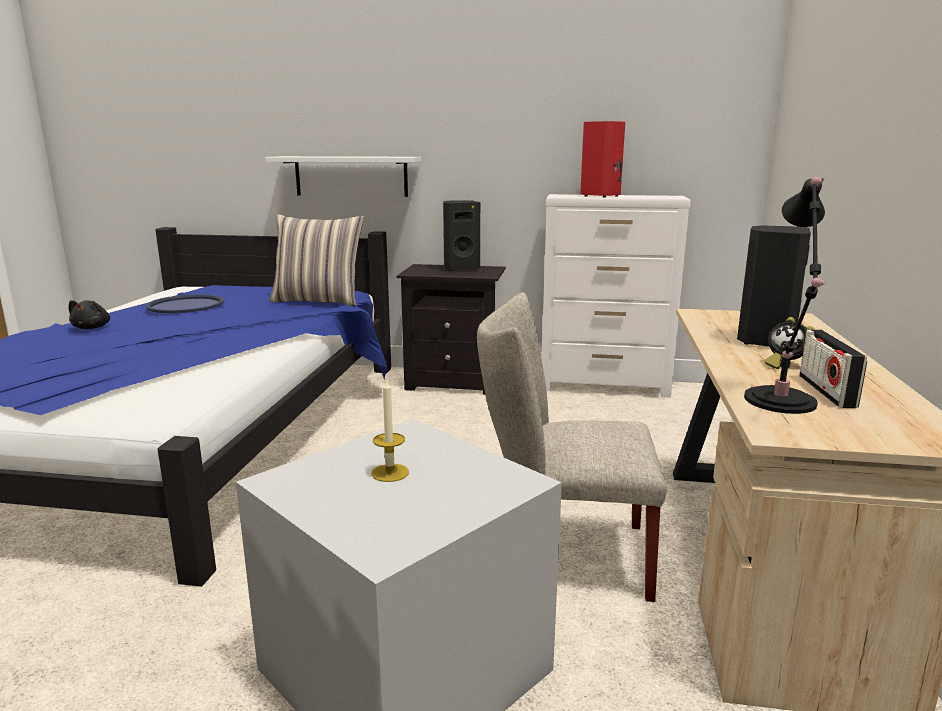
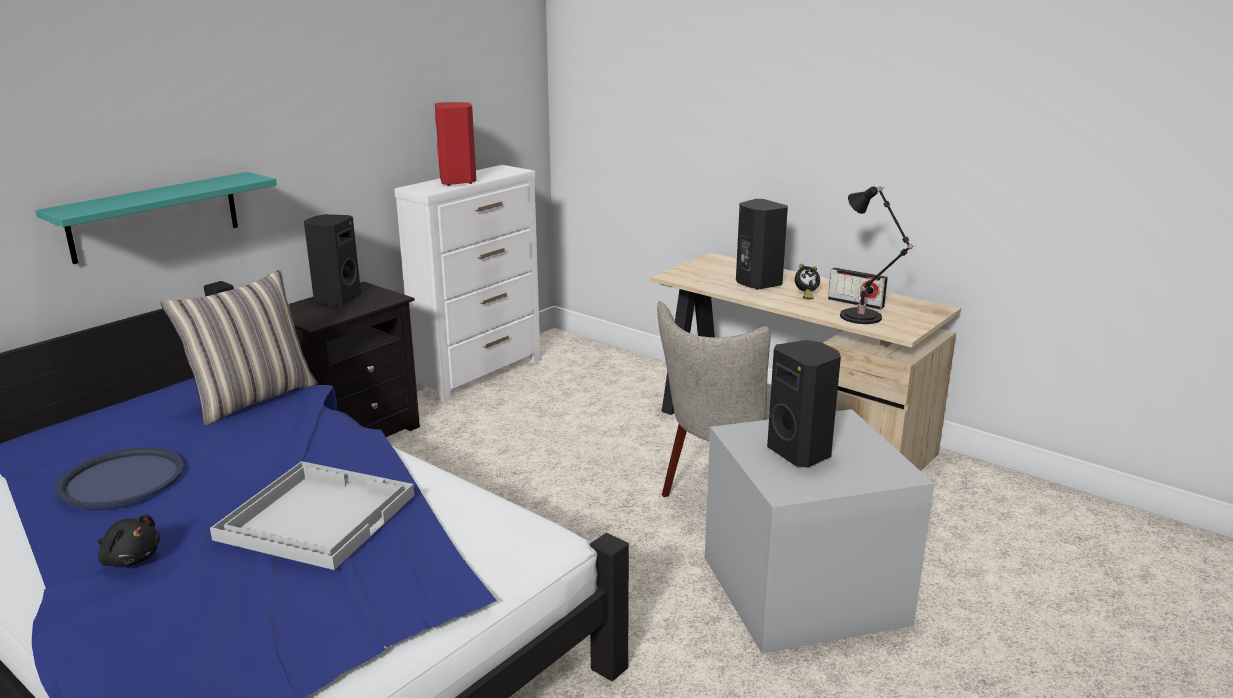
camera: 60 degrees left, 5 degrees up
(154, 344) = (316, 516): none -> white tray
(351, 176) = (154, 217): white shelf -> turquoise shelf
(390, 473) = (801, 453): candle -> black speaker

